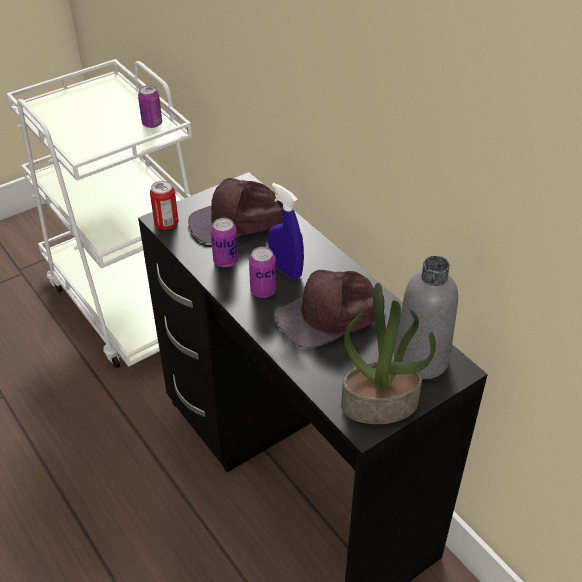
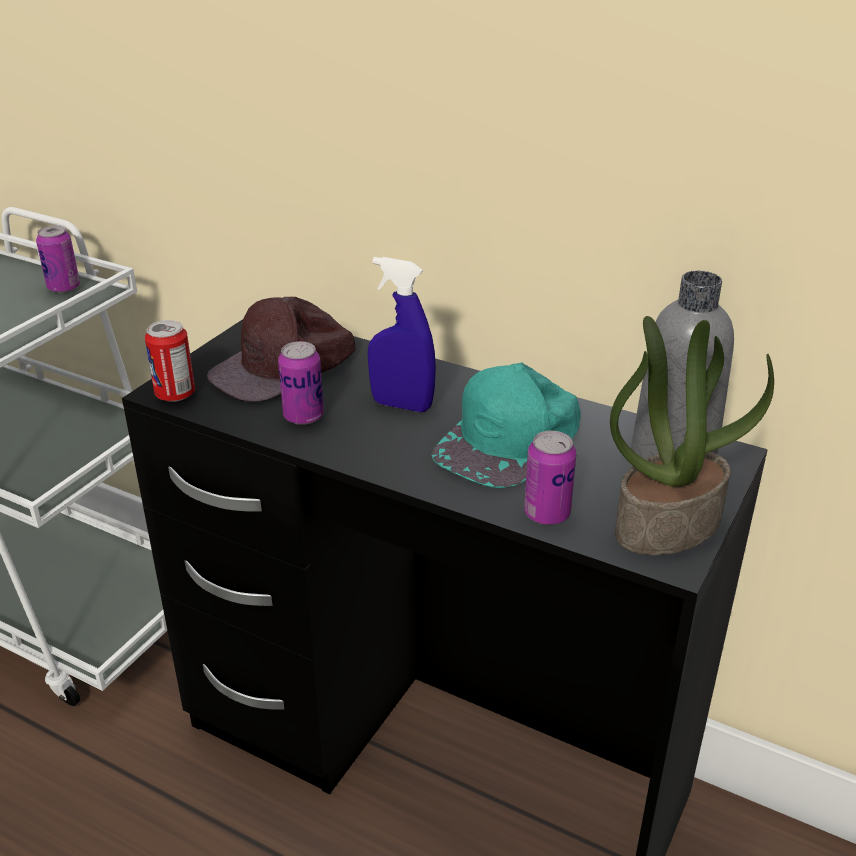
camera: 25 degrees left, 10 degrees down
(263, 291) = (388, 437): can -> can (546, 514)
(331, 316) = (511, 441): brown cap -> turquoise cap

